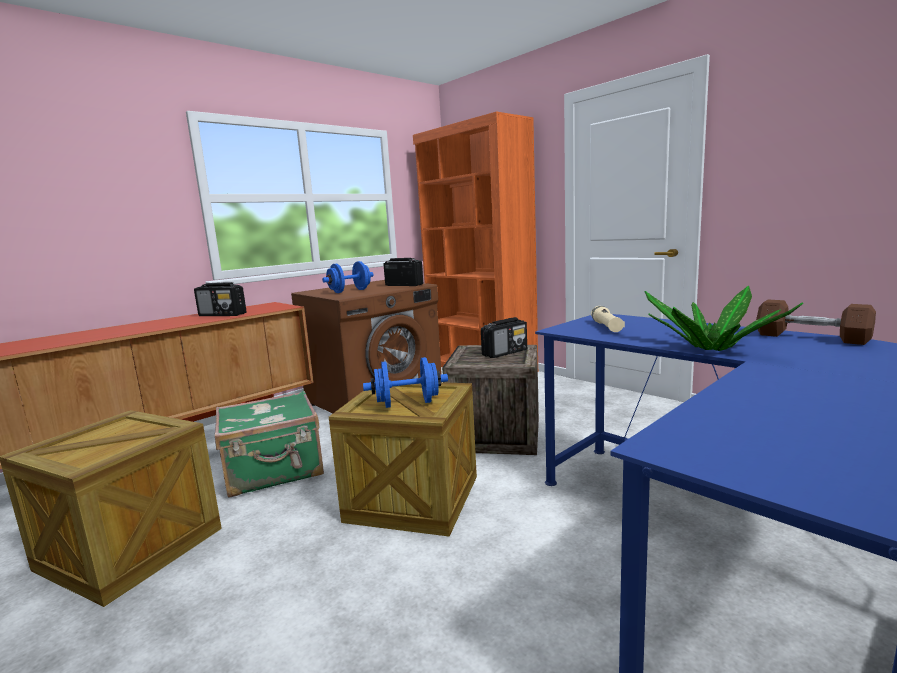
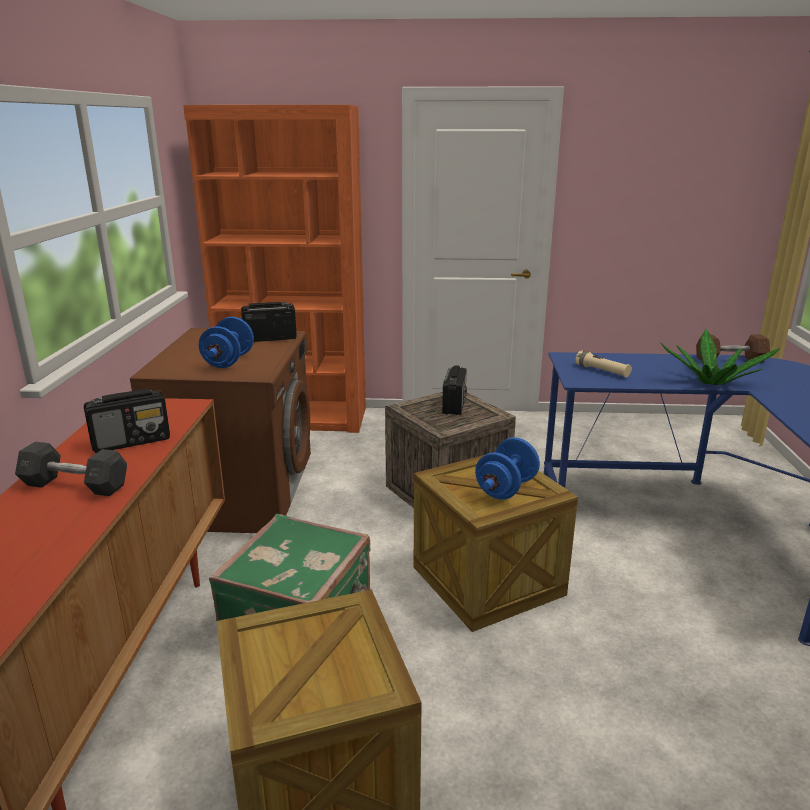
camera: 45 degrees left, 10 degrees up
(158, 324) = (75, 485): none -> grey dumbbell

